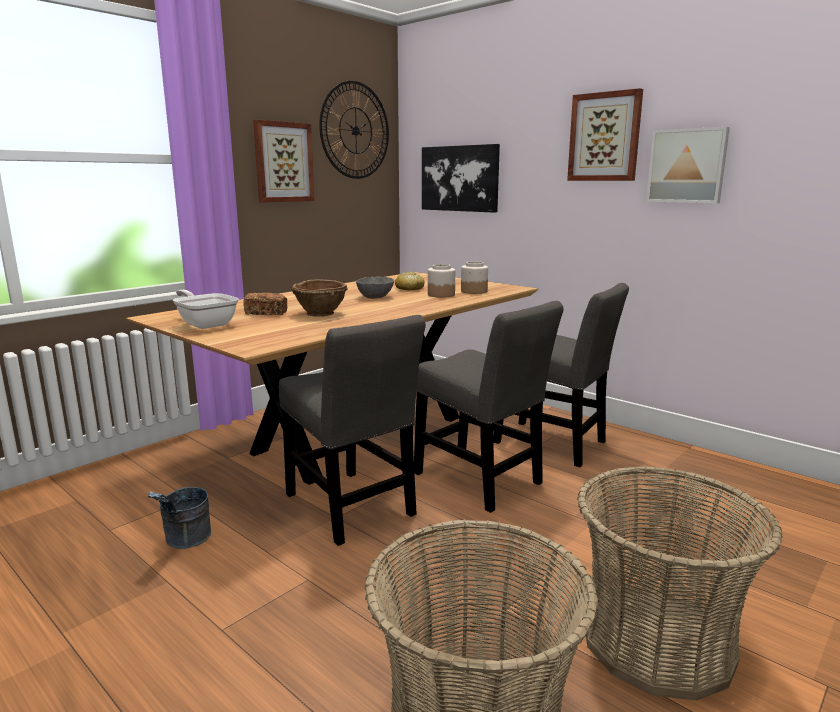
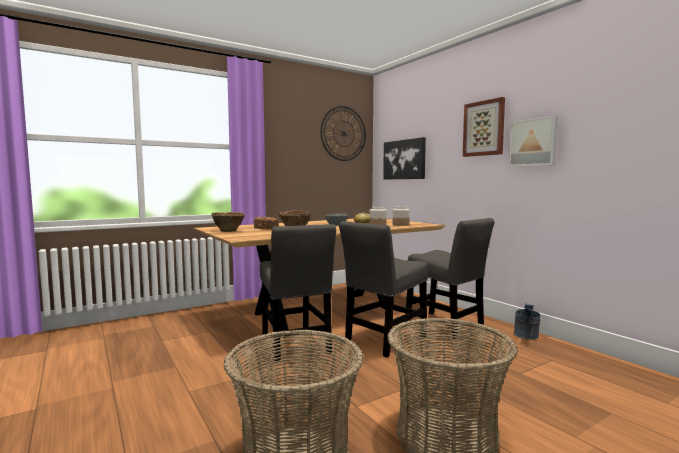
camera: 15 degrees right, 10 degrees down
(184, 541) = (195, 350): grey bucket -> grey bucket (526, 337)
(205, 324) = (229, 231): frying pan -> brown bowl
(283, 162) = (297, 150): picture -> none
(481, 481) = (384, 340): grey chair -> grey chair turned 75 degrees clockwise

